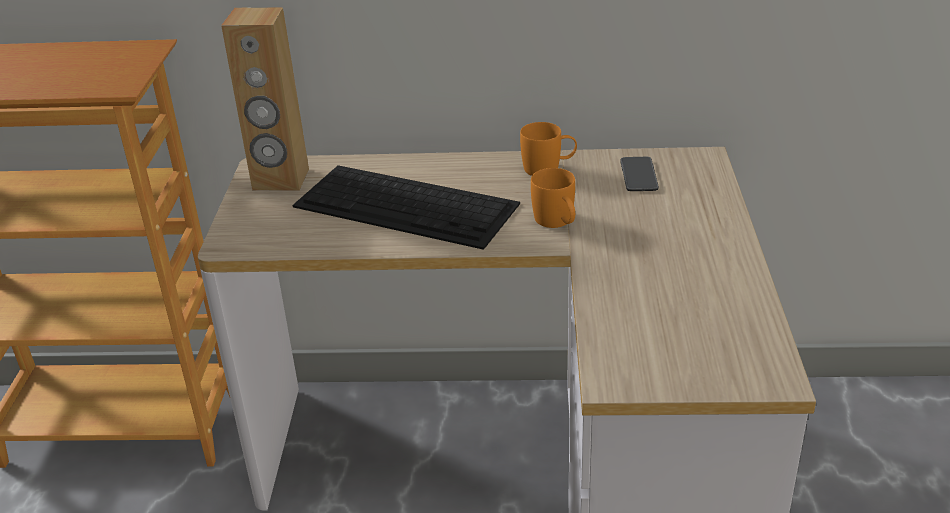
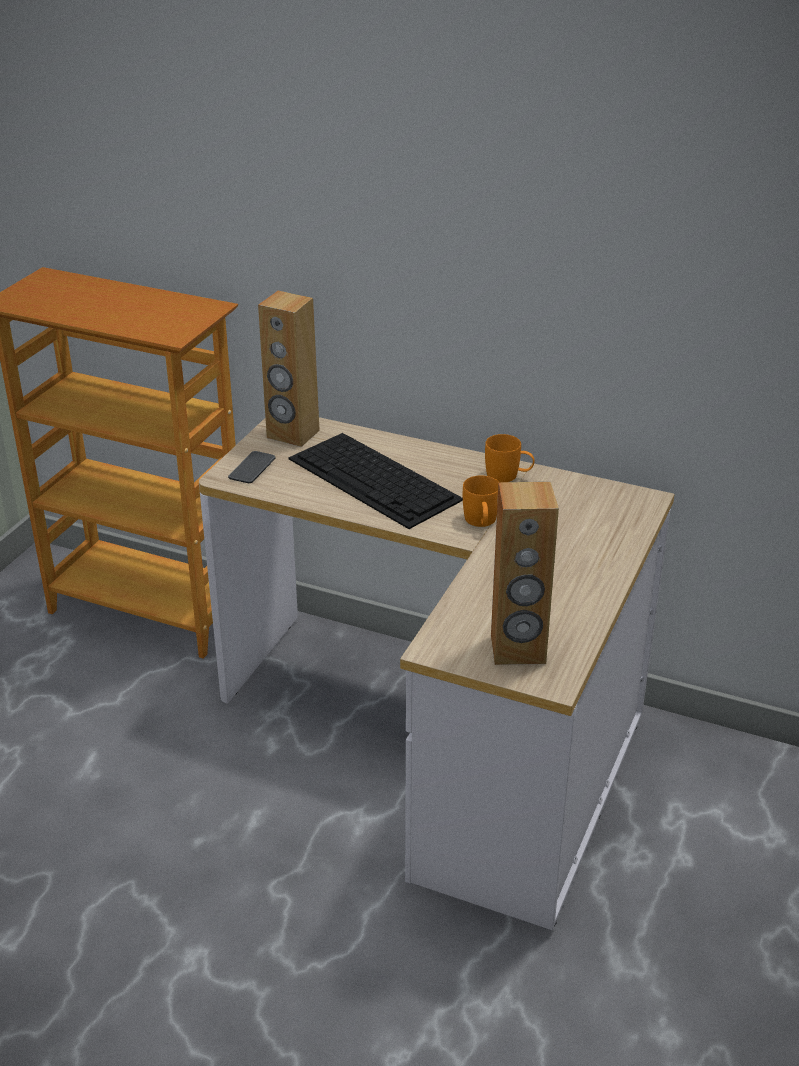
camera: 20 degrees right, 0 degrees up
(639, 175) = (578, 500): phone -> phone (252, 468)
(706, 352) = (518, 650): none -> brown speaker

